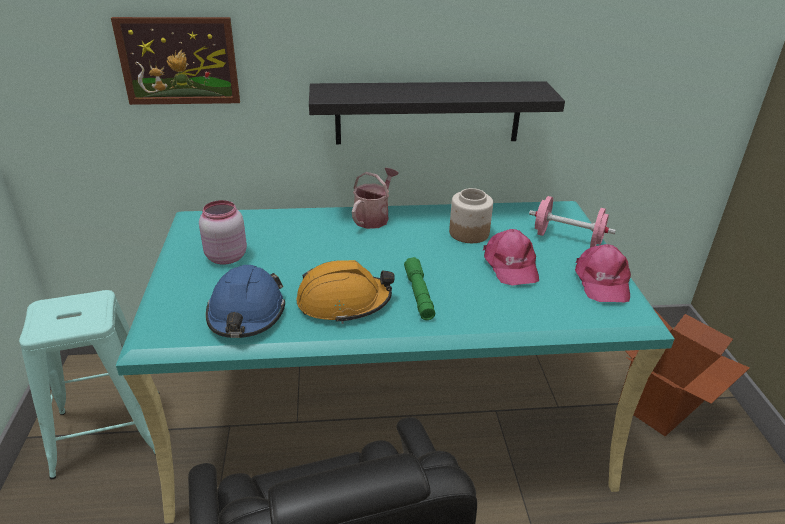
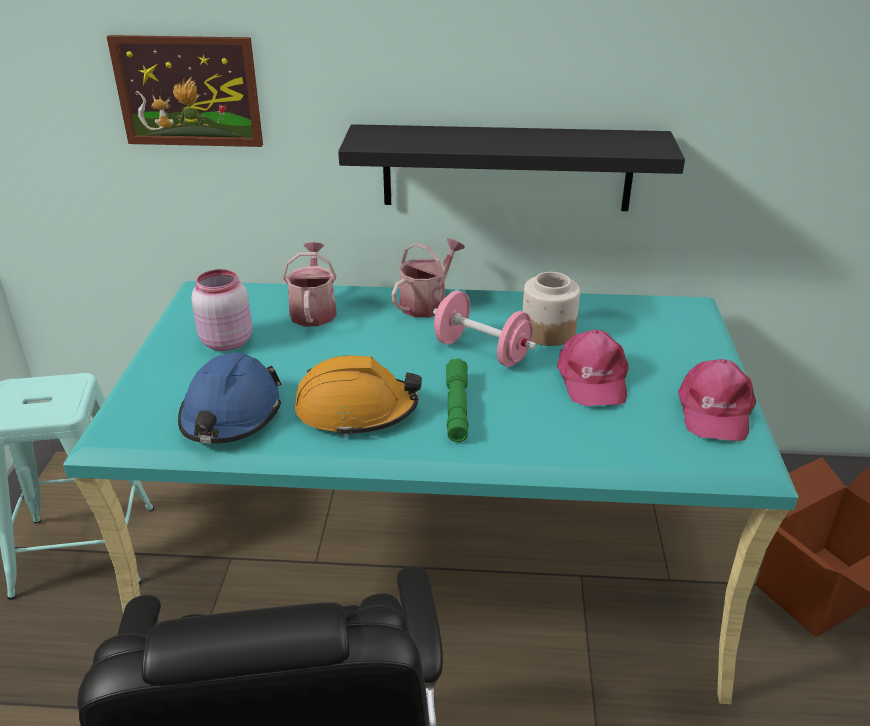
camera: 10 degrees right, 0 degrees up
(288, 228) = (313, 310): none -> watering can
(567, 239) = (683, 349): pink dumbbell -> pink dumbbell (482, 351)

